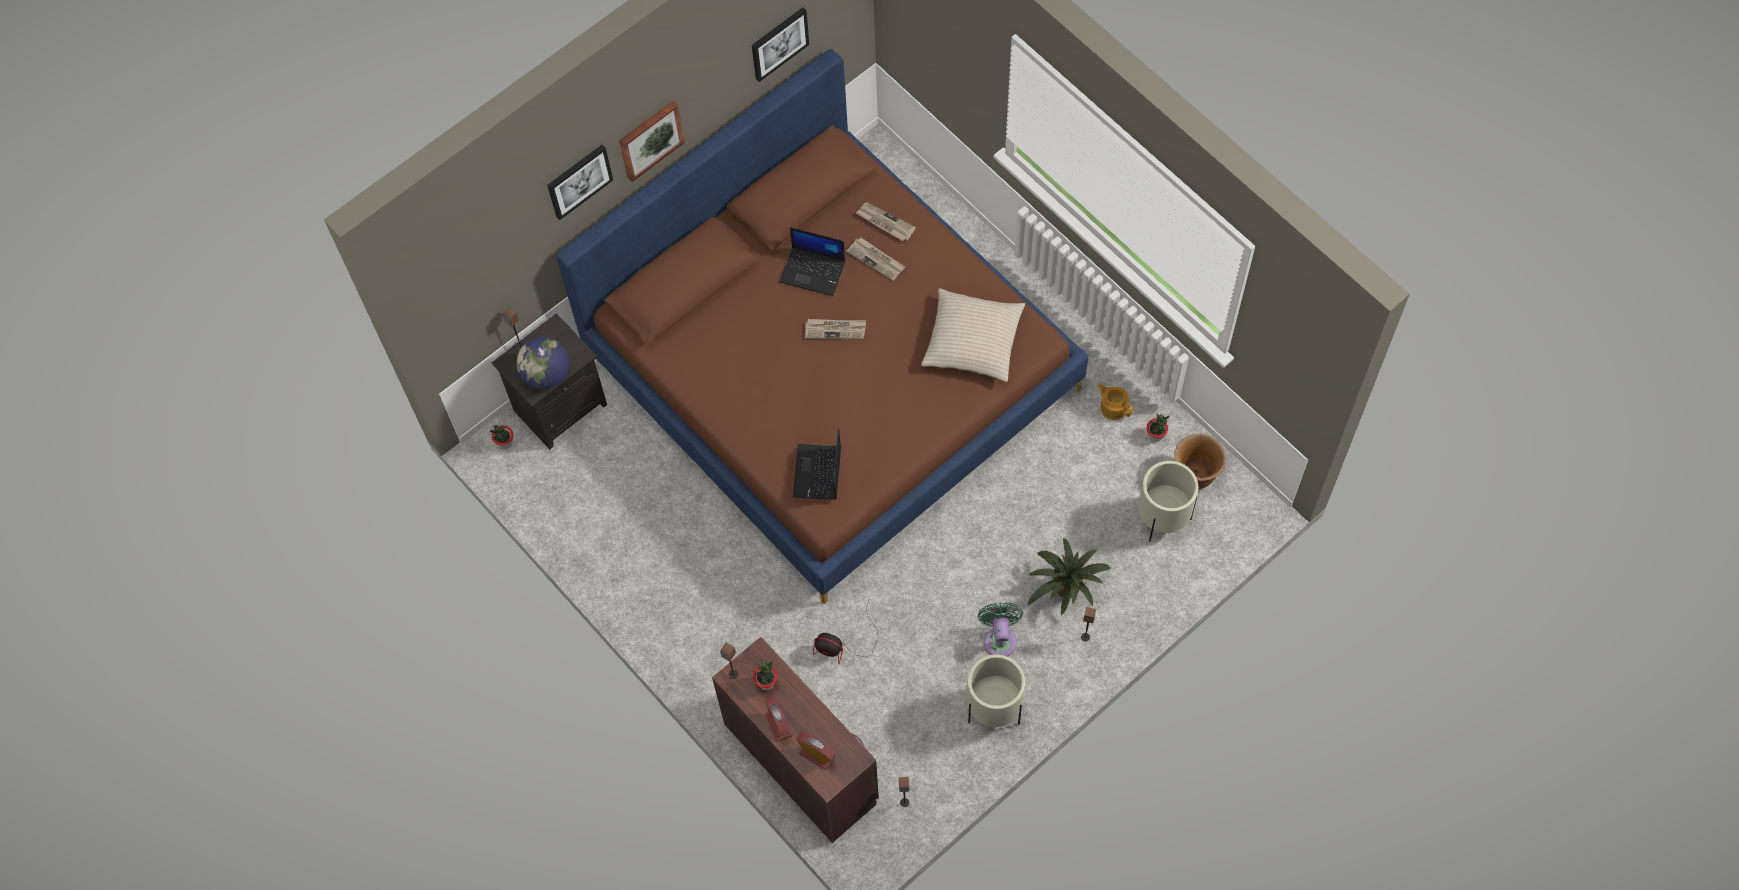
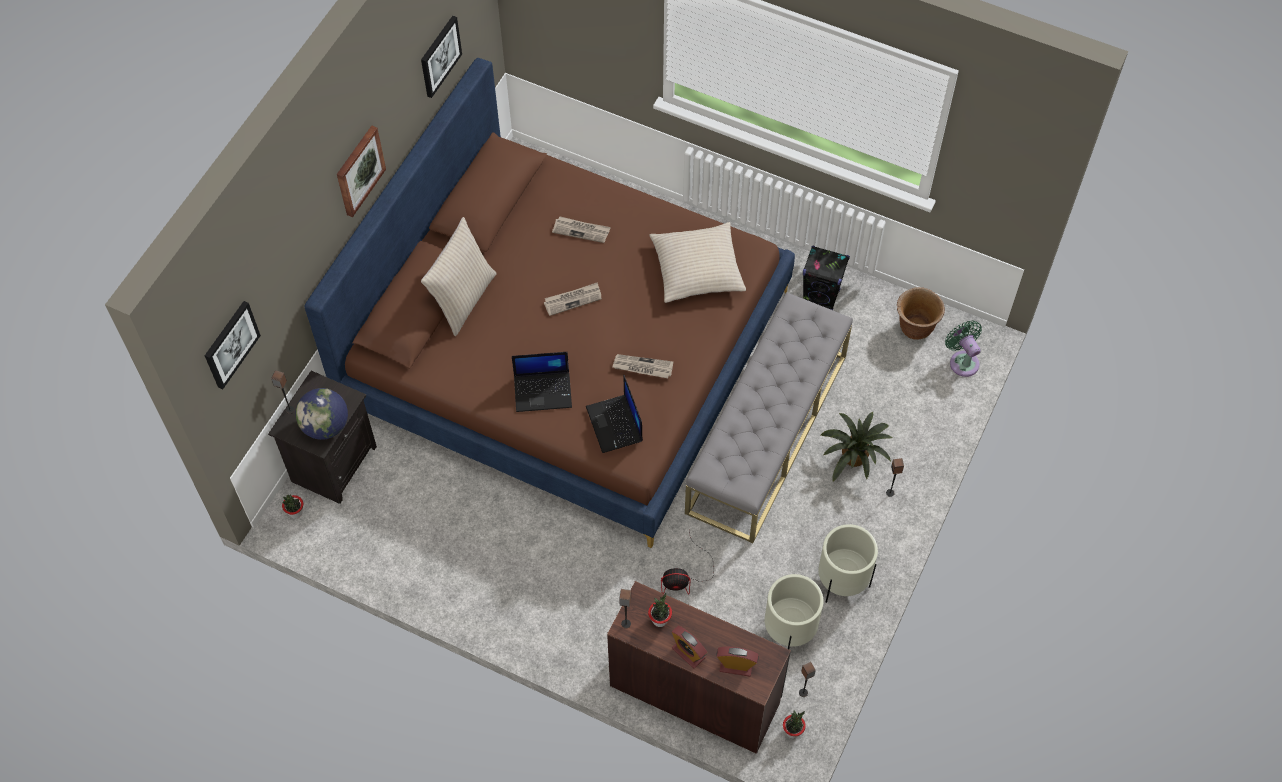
camera: 25 degrees left, 5 degrees down
(579, 180) = (311, 222): picture -> picture (230, 344)
(730, 291) = (463, 299): none -> beige pillow
(813, 271) = (530, 258): laptop -> laptop (543, 391)
(885, 223) = (574, 198): newspaper -> newspaper (642, 367)
(991, 529) = (767, 432): none -> grey bench
(1000, 638) = (818, 520): green fan -> green fan (962, 361)
(1113, 407) = (821, 297): teapot -> black speaker
(1155, 435) = (867, 308): potted plant -> potted plant (792, 731)
(1162, 519) = (906, 373): beige planter -> beige planter (789, 632)

